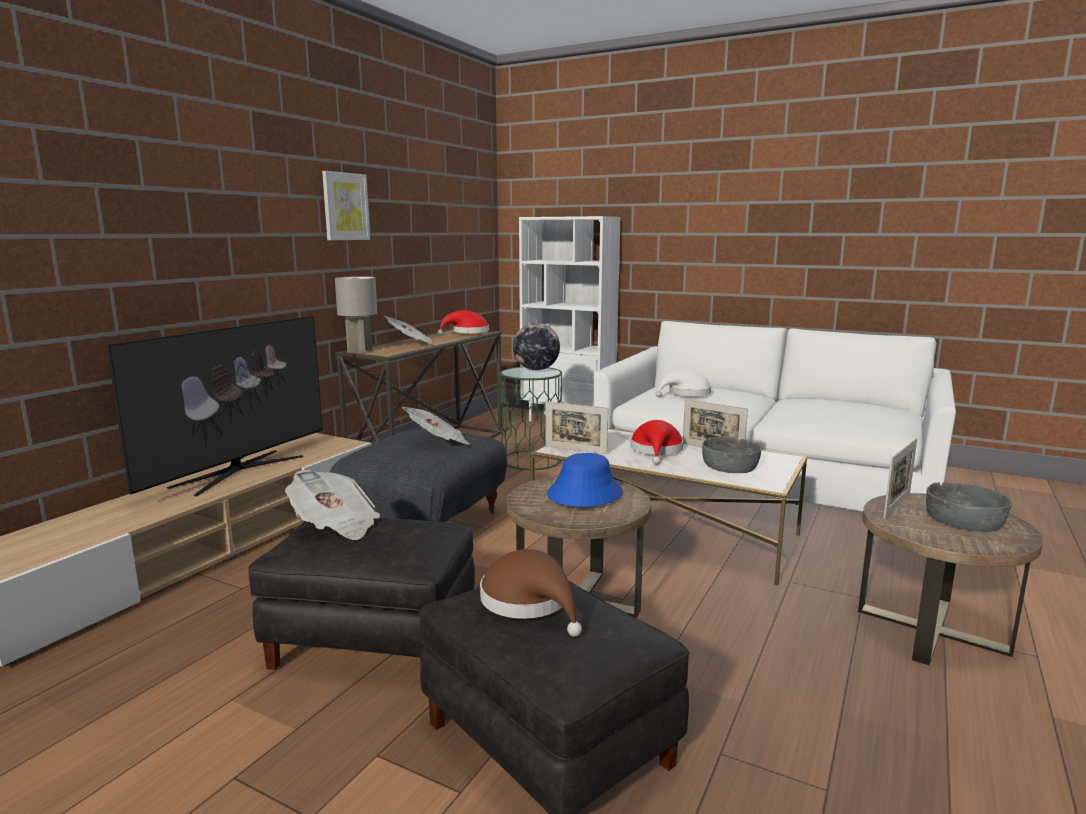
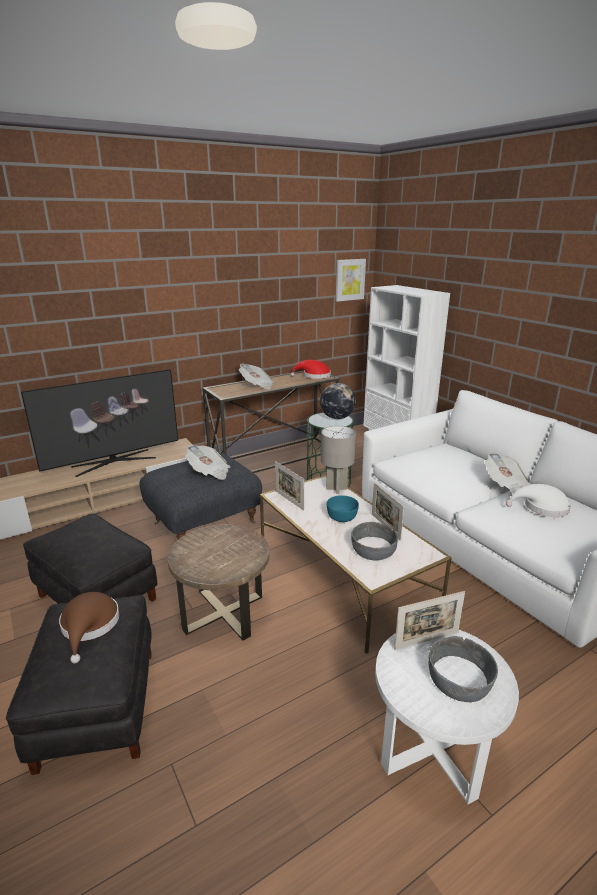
camera: 30 degrees right, 10 degrees up
(335, 526) = (82, 528): newspaper -> newspaper (505, 485)
(345, 206) = (216, 288): picture -> picture (349, 279)
(360, 350) = (217, 388): grey table lamp -> grey table lamp (336, 488)
(584, 494) = (228, 547): blue hat -> none
(656, 450) = (342, 516): red hat -> turquoise bowl
(686, 393) = (441, 461): white hat -> white hat (542, 508)
(932, 630) = (433, 746): brown side table -> white side table

